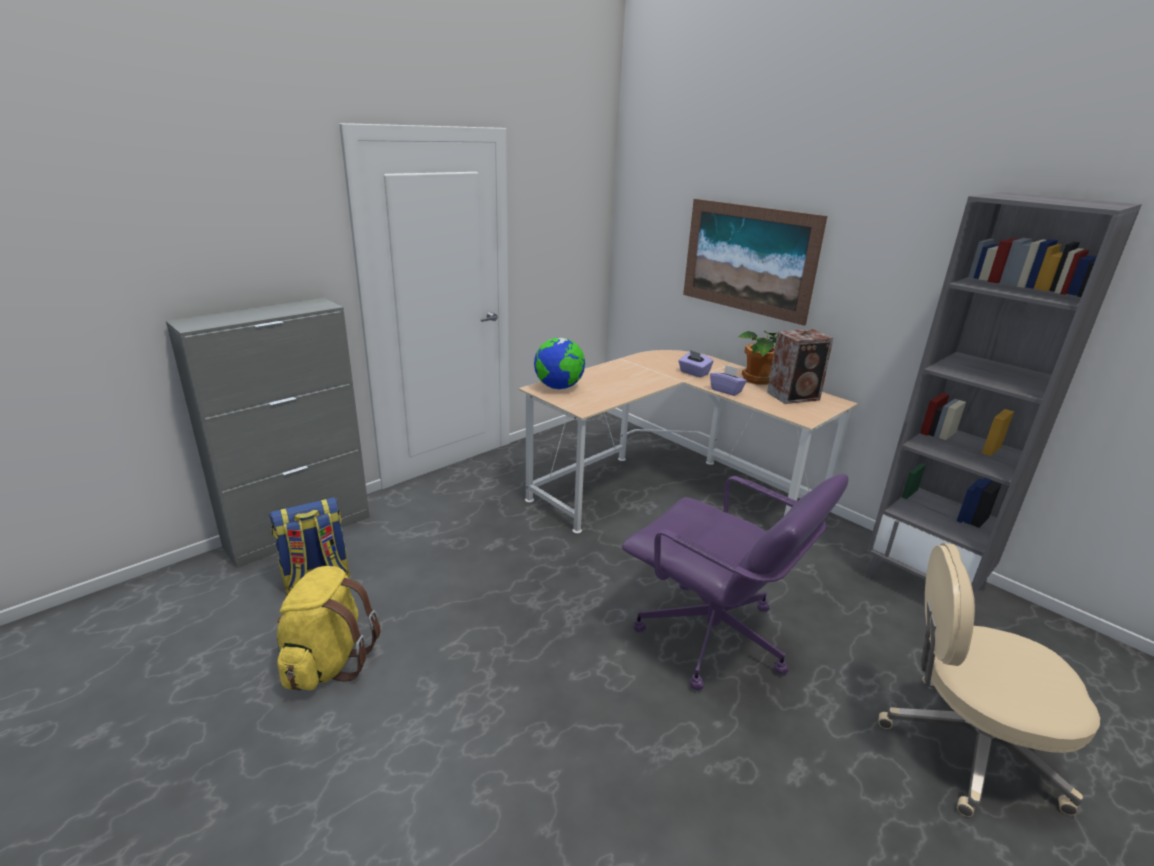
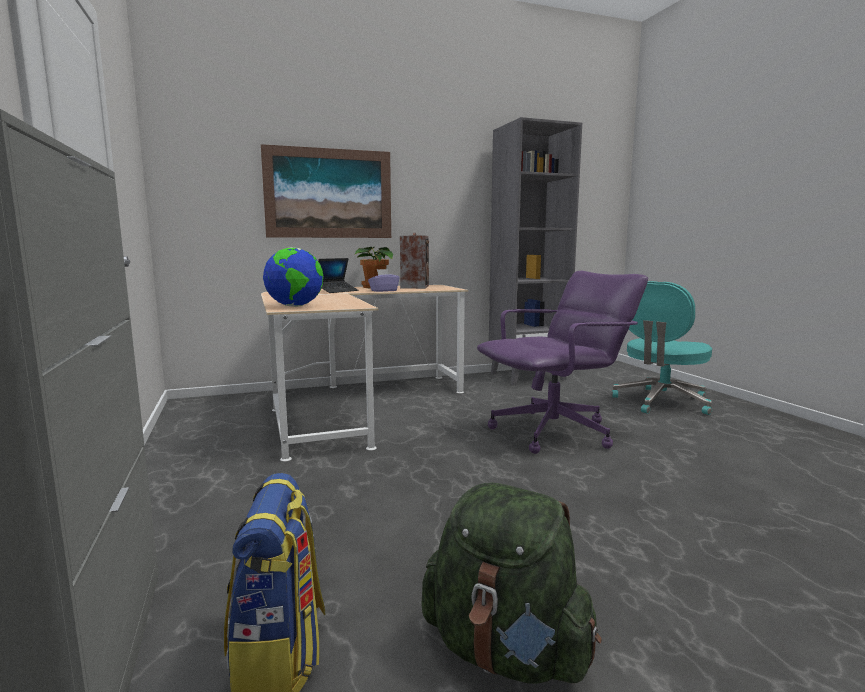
camera: 65 degrees left, 15 degrees down
(328, 662) = (506, 651): yellow backpack -> green backpack
(694, 373) = (336, 291): purple tissue box -> laptop
(966, 746) = (661, 402): beige office chair -> turquoise office chair

